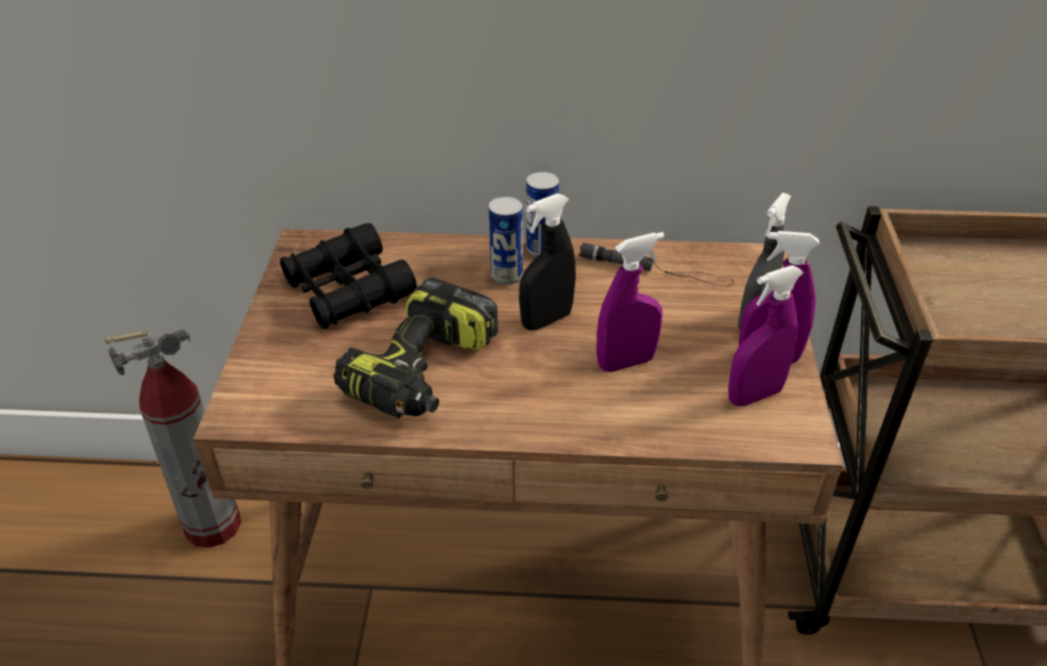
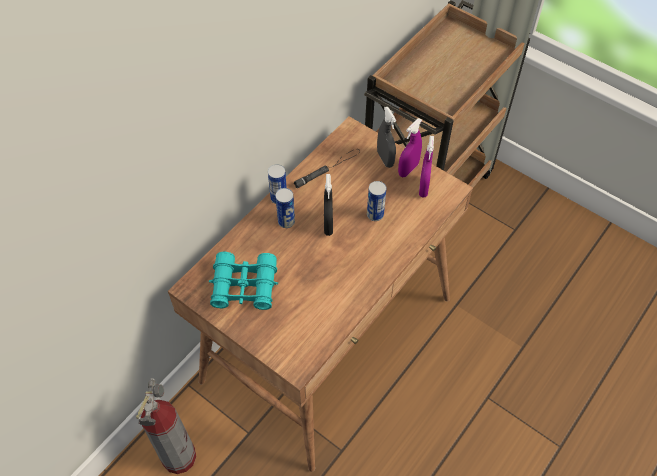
camera: 55 degrees left, 15 degrees up
(348, 290) = (244, 286): black binoculars -> turquoise binoculars
(423, 372) = (325, 286): power drill -> none
(626, 362) = (375, 215): purple spray bottle -> can

